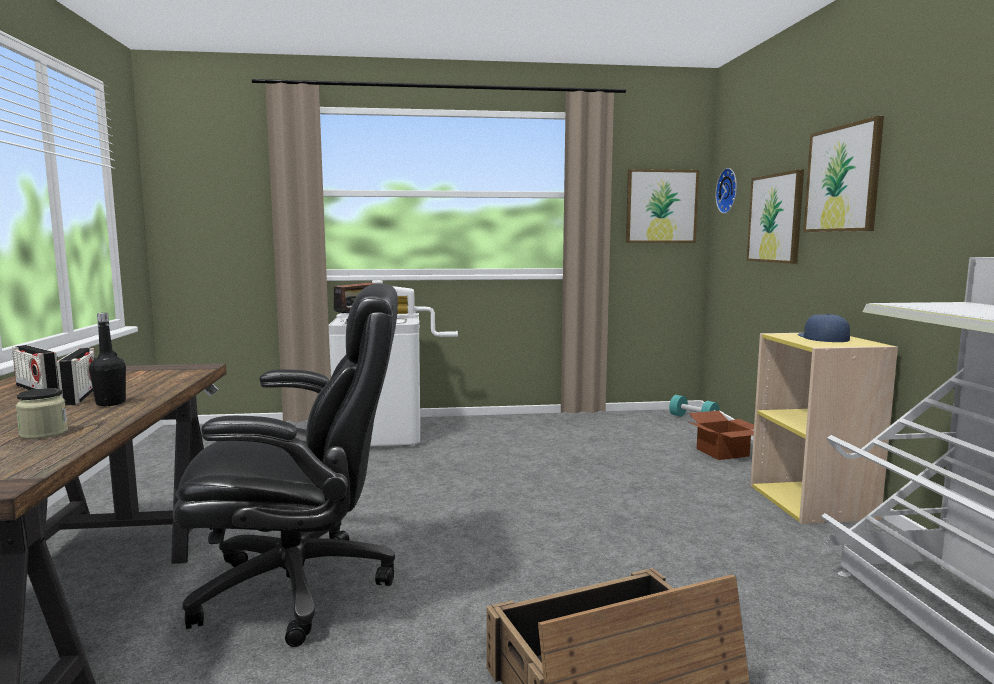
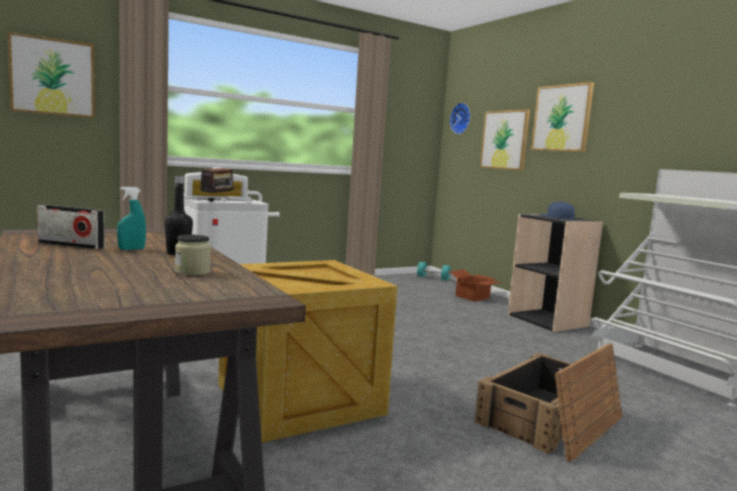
camera: 25 degrees left, 0 degrees up
(80, 396) = (131, 249): radio -> turquoise spray bottle
(304, 590) = (302, 399): black office chair -> crate
(661, 206) = (413, 125): picture -> picture (53, 77)
(813, 502) = (548, 320): yellow bookcase -> black bookcase

